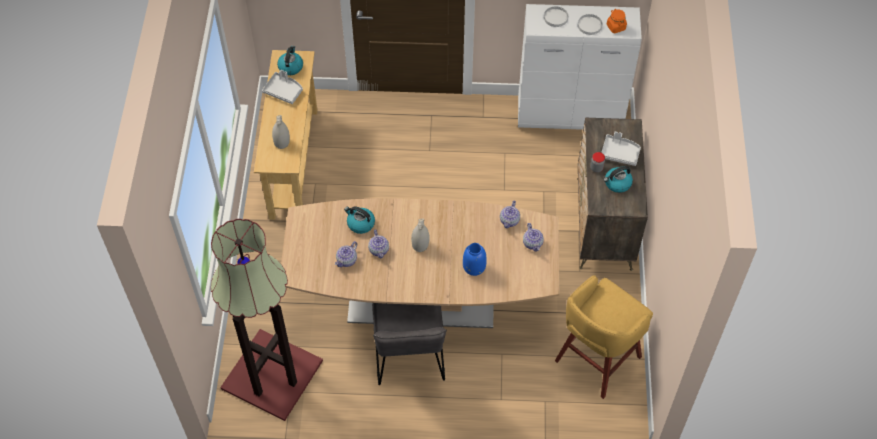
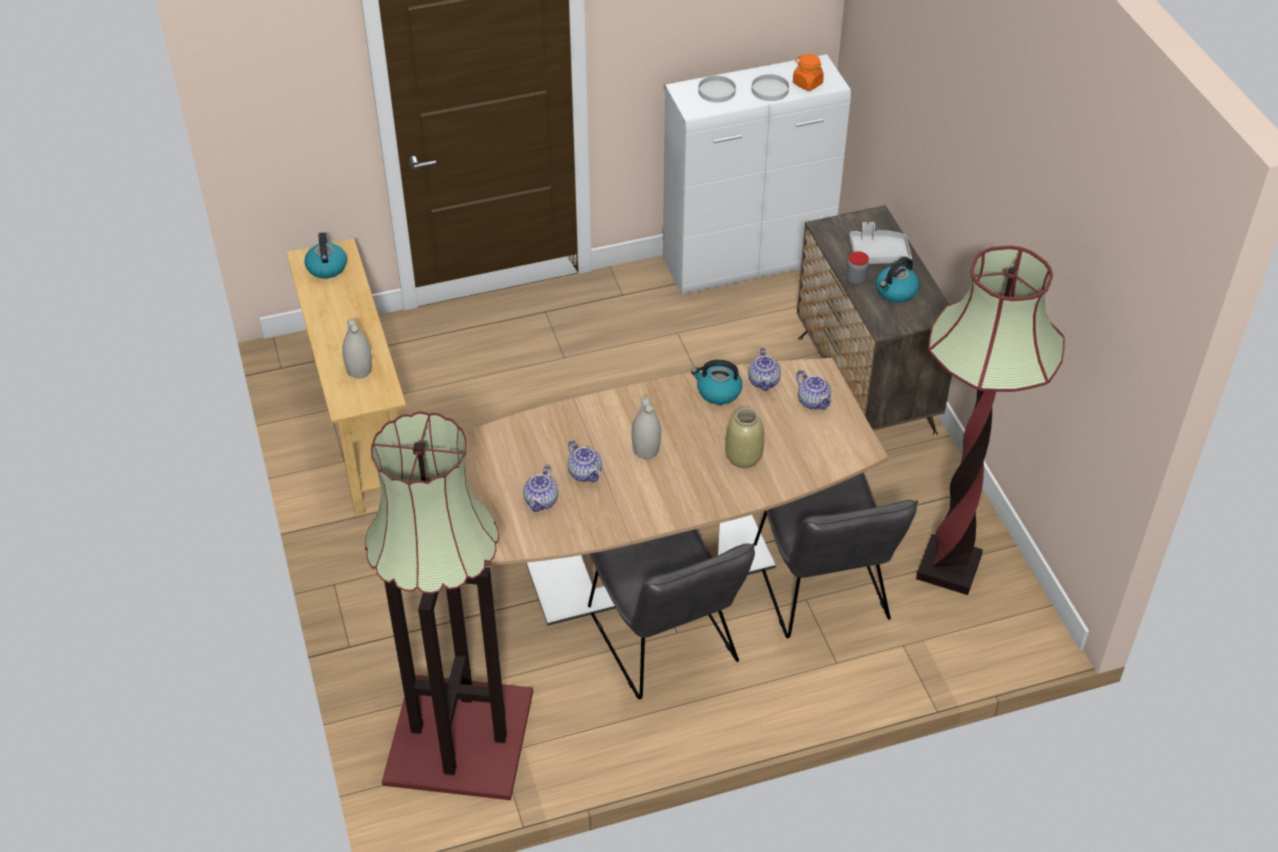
camera: 20 degrees left, 10 degrees down
(284, 91) = (330, 301): grey tray -> none
(360, 224) = (538, 445): kettle -> kettle (718, 392)
(474, 267) = (743, 457): blue vase -> beige vase
(514, 353) = (823, 592): none -> grey chair
(596, 360) = (948, 567): yellow stool -> floor lamp

